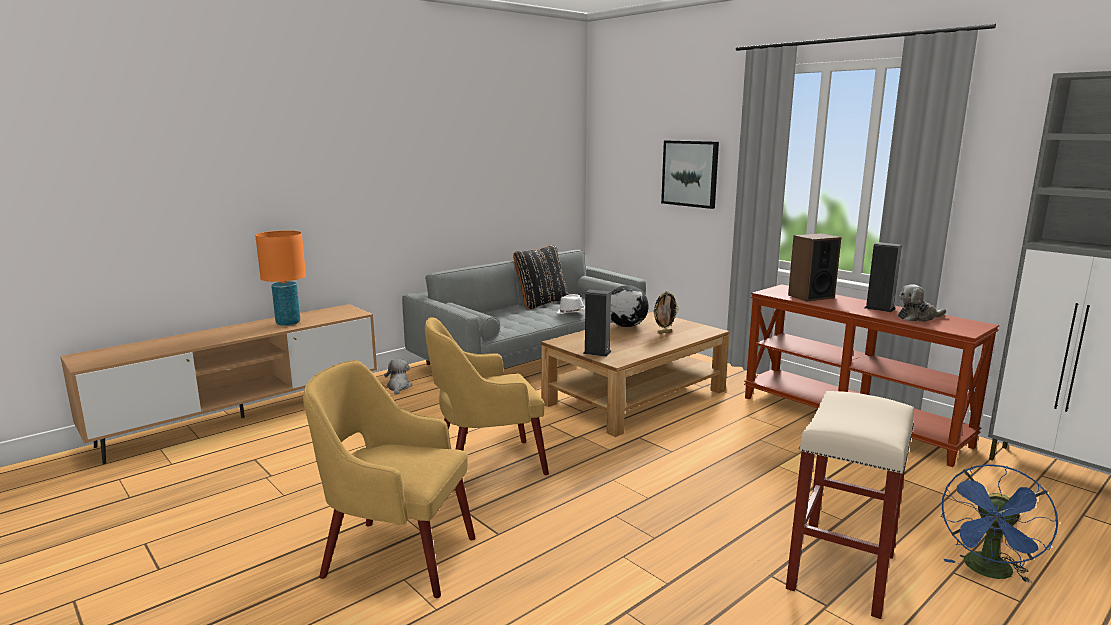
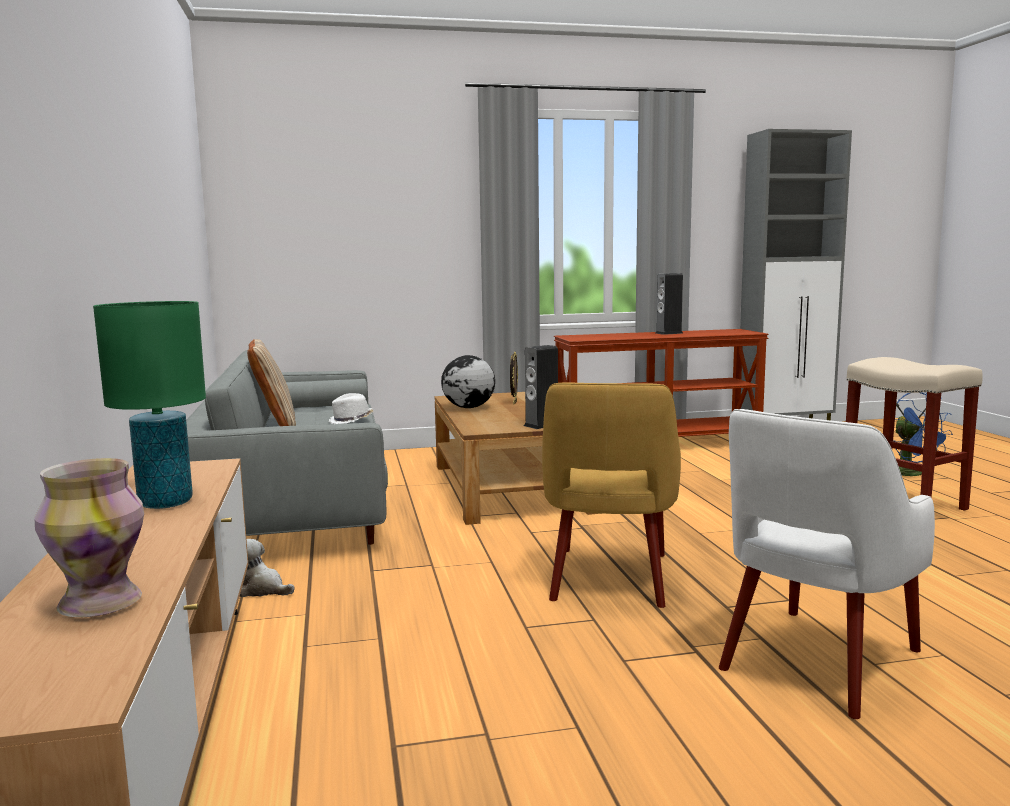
camera: 60 degrees left, 5 degrees down
(165, 346) = (99, 603): none -> vase
(288, 323) = (165, 503): orange table lamp -> green table lamp
(395, 556) = (816, 661): yellow armchair -> white armchair
(541, 303) = (274, 424): black pillow -> beige pillow
(690, 173) = (400, 230): picture -> none
(810, 296) = (609, 336): speaker -> none
(918, 317) = (705, 332): plush toy -> none

